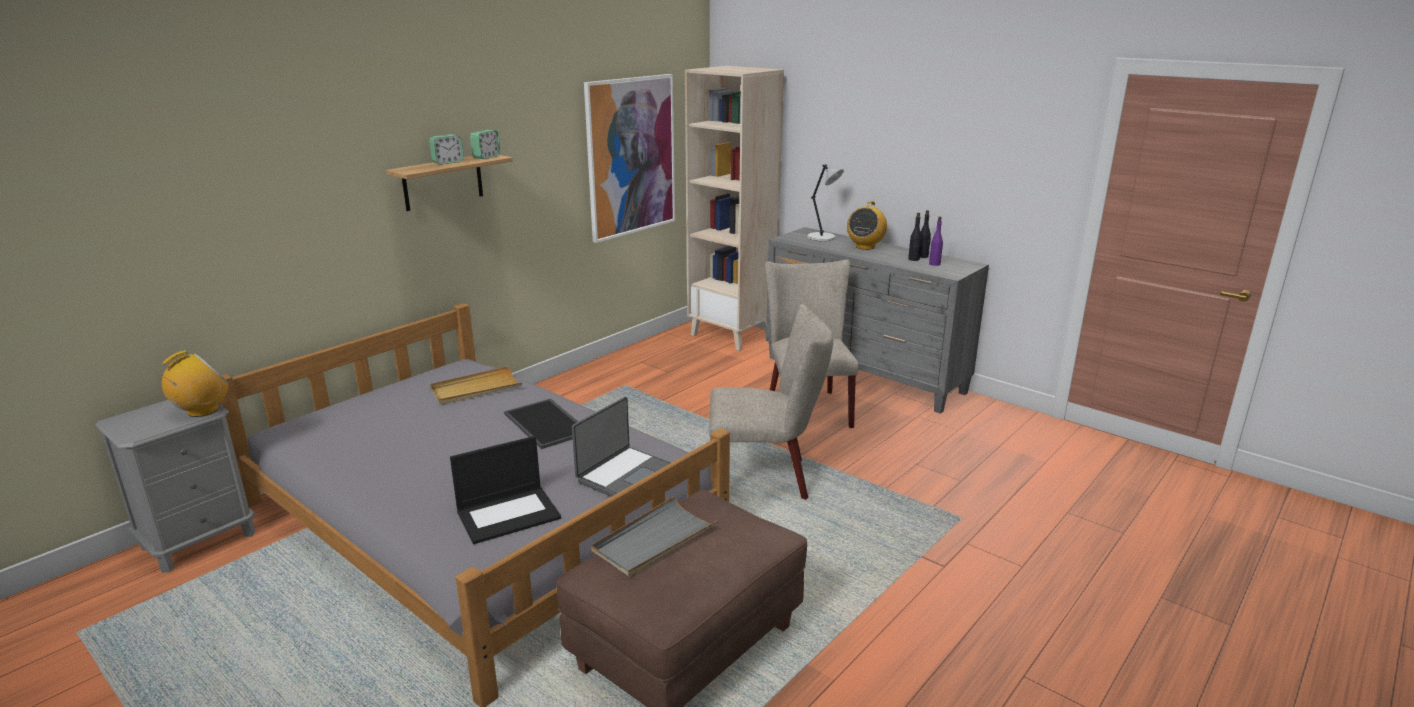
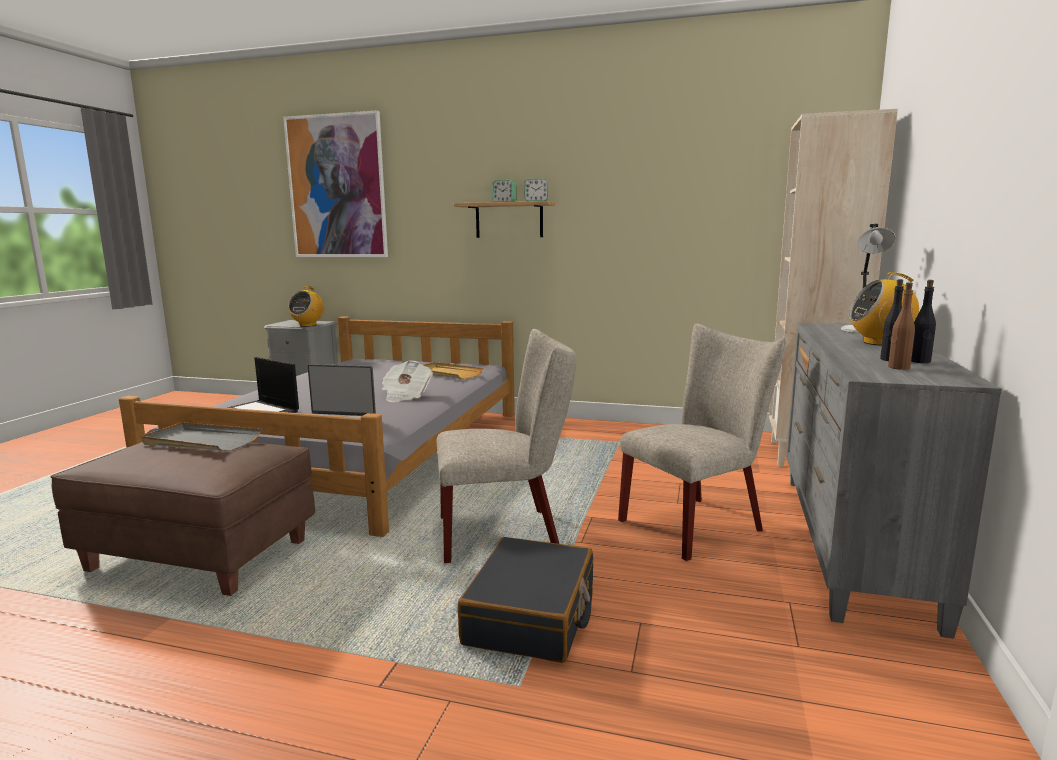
camera: 65 degrees right, 10 degrees down
(202, 411) = (308, 325): radio -> radio turned 90 degrees clockwise
(548, 423) = (406, 395): tray -> newspaper
(631, 156) = (725, 226): picture -> picture (337, 187)
(765, 478) = (506, 533): beige chair -> beige chair turned 75 degrees counterclockwise
(890, 496) = (531, 616): none -> black suitcase
(934, 264) = (898, 367): purple bottle -> brown bottle

